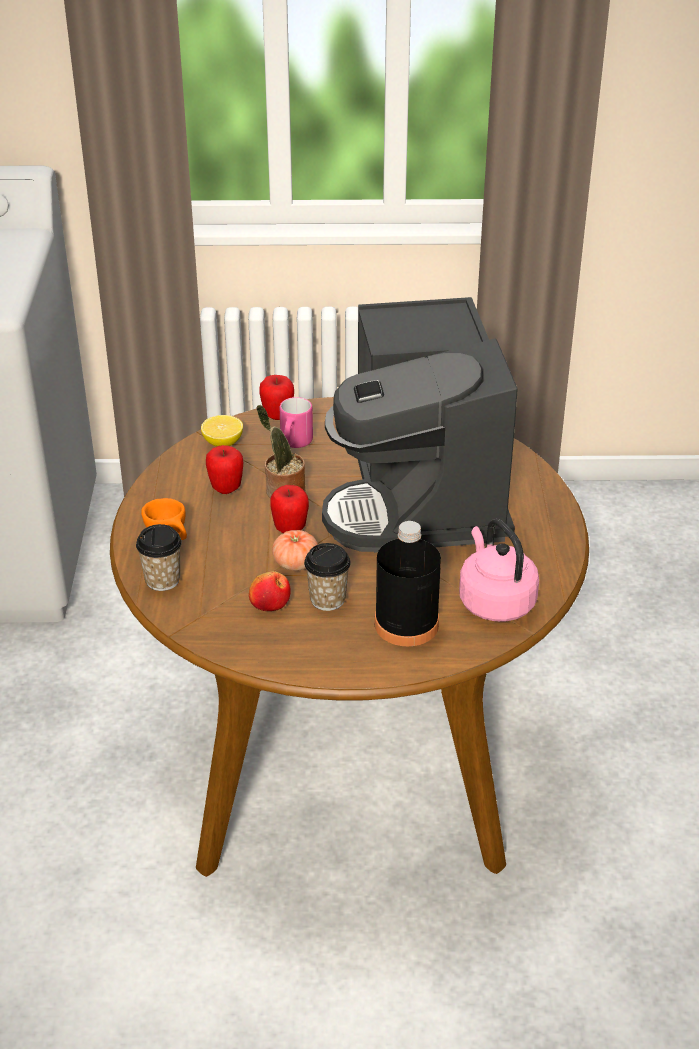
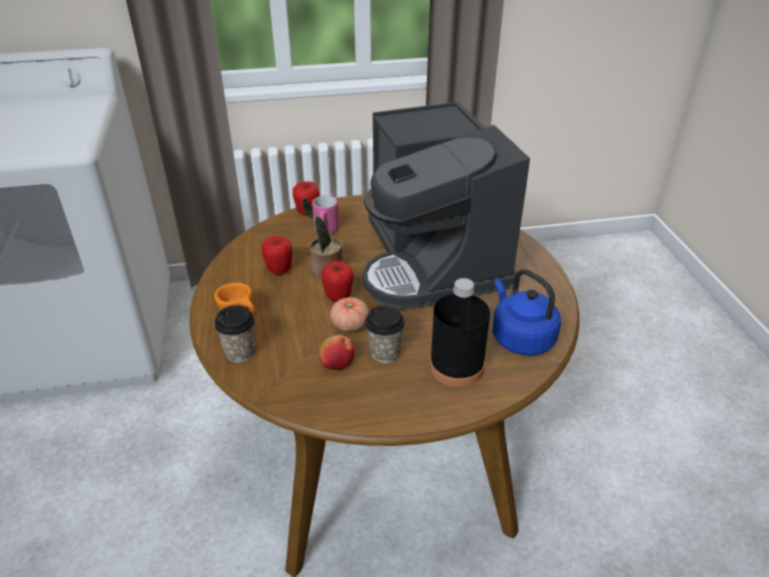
camera: 10 degrees left, 0 degrees up
(223, 443) = (269, 236): lemon -> none
(494, 601) = (520, 338): pink kettle -> blue kettle

